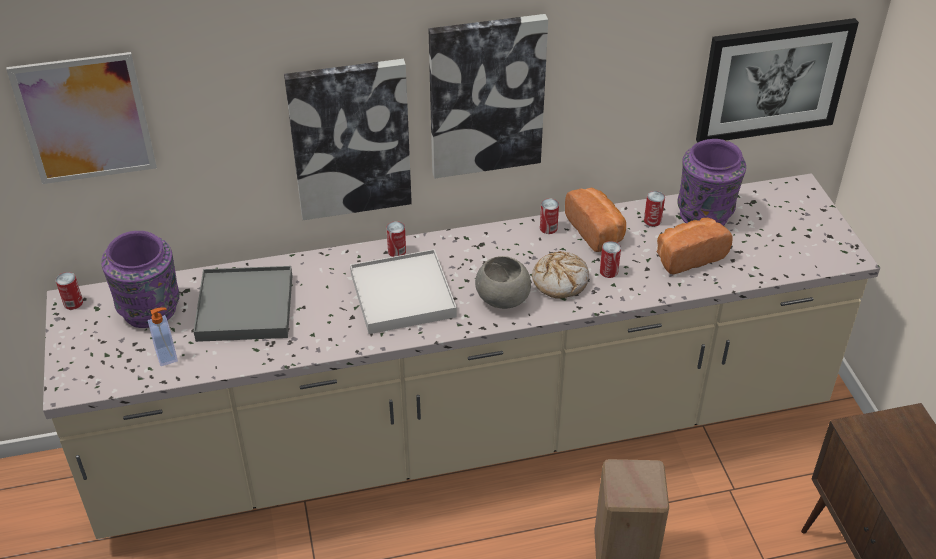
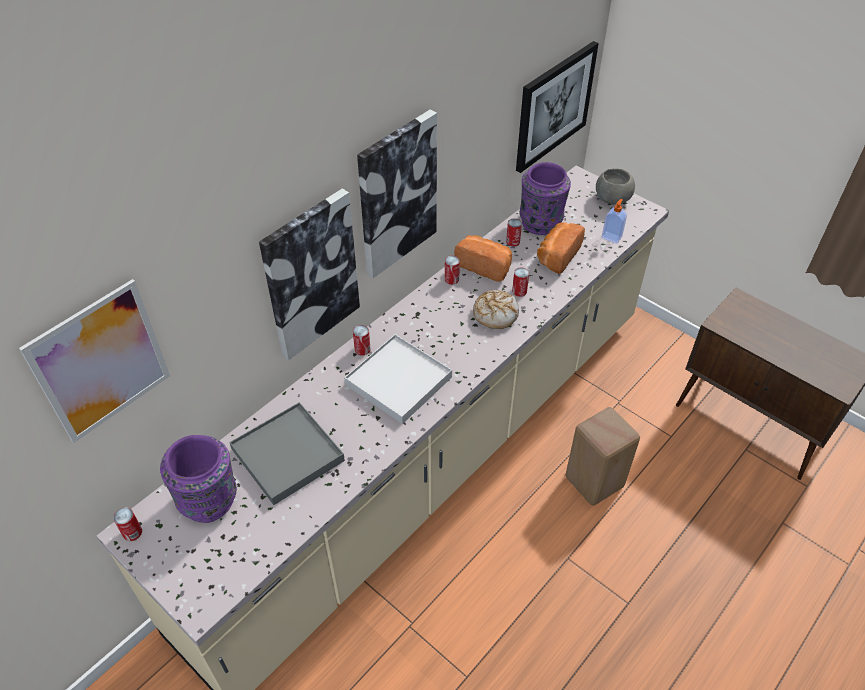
camera: 35 degrees left, 5 degrees up
(167, 355) = (261, 530): soap dispenser -> soap dispenser (612, 237)
(502, 300) = (470, 347): grey bowl -> grey bowl (612, 200)

